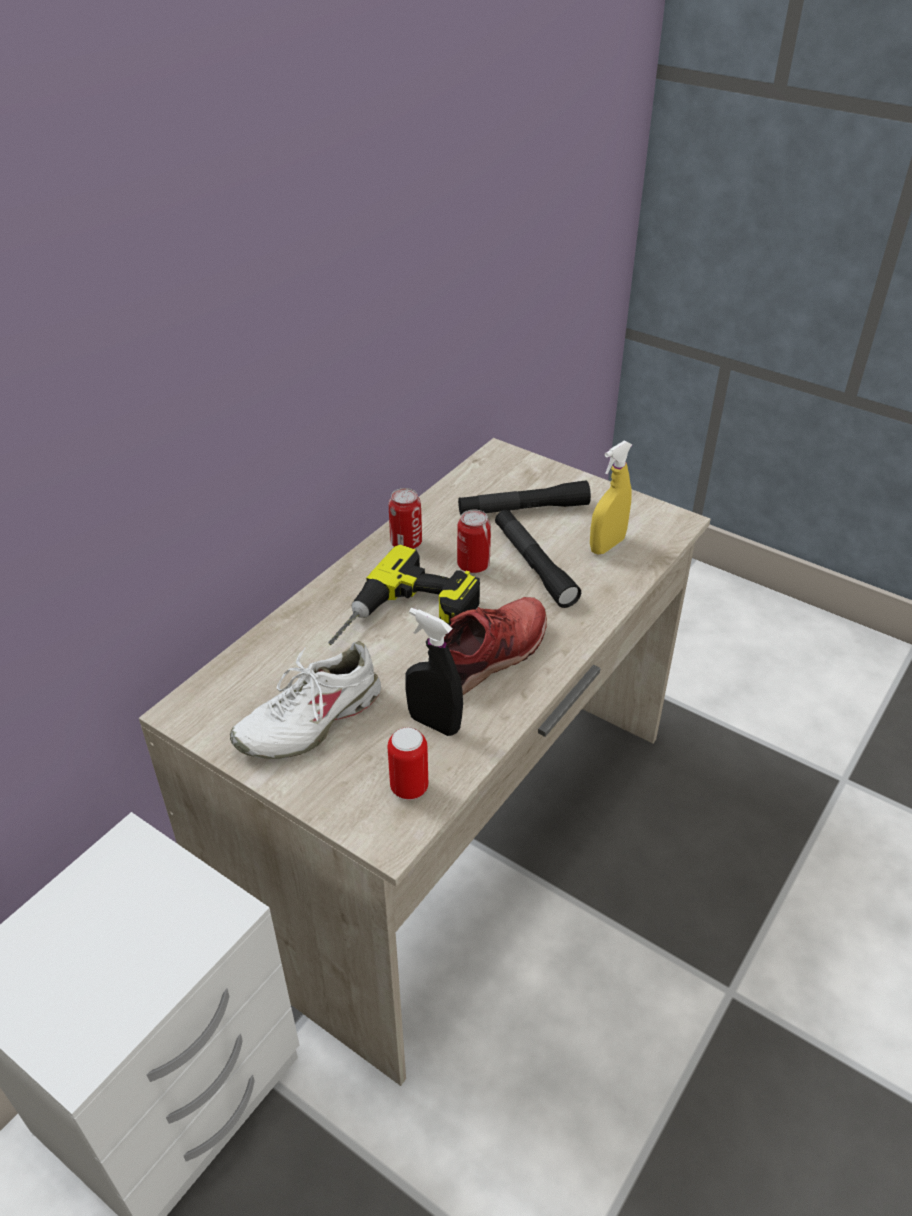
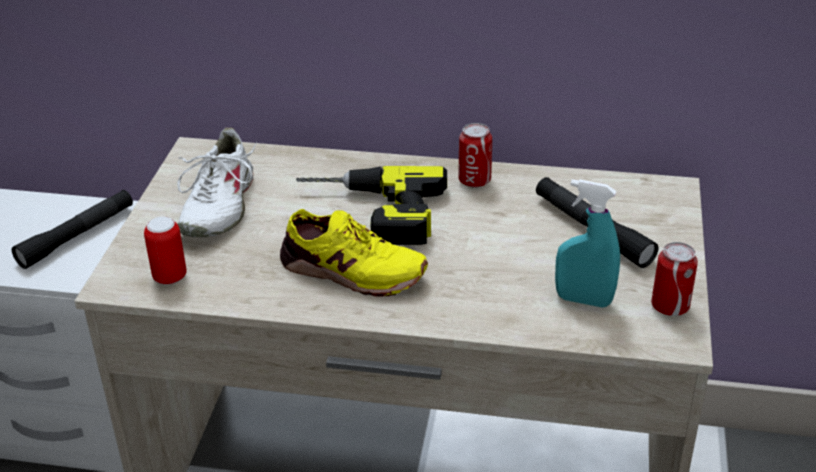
camera: 65 degrees right, 5 degrees down
(310, 720) = (217, 206): white shoe -> white shoe turned 105 degrees counterclockwise
(434, 723) = (249, 267): black spray bottle -> none
(473, 565) = (475, 226): can -> can (670, 306)
(488, 657) = (351, 272): red shoe -> yellow shoe
(534, 565) = (506, 261): black flashlight -> black flashlight (77, 236)
(607, 545) = (583, 300): yellow spray bottle -> turquoise spray bottle

